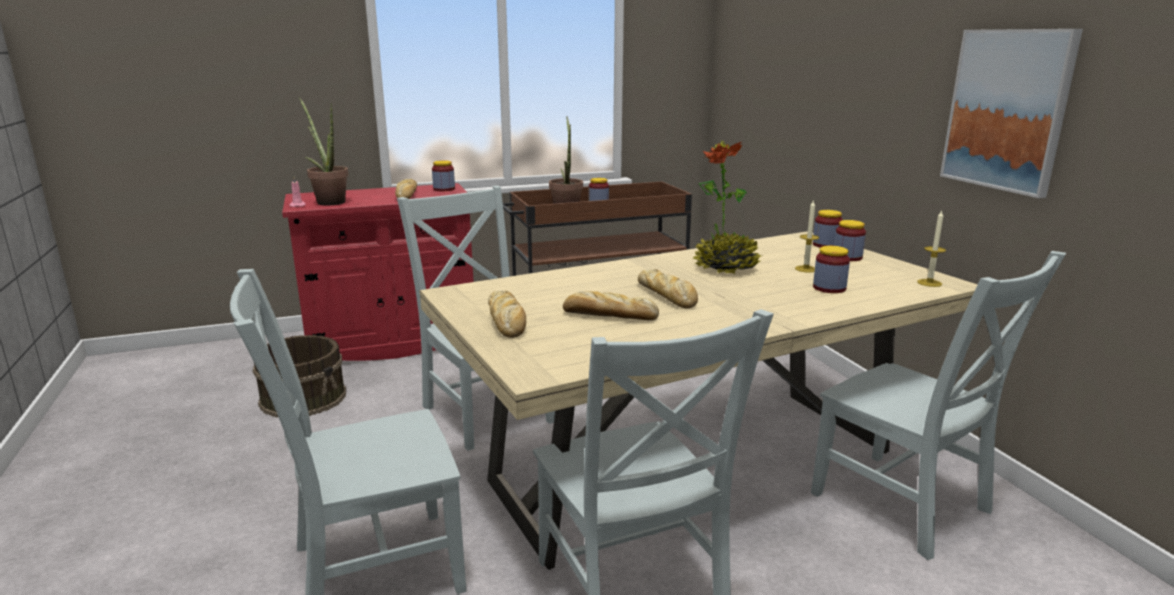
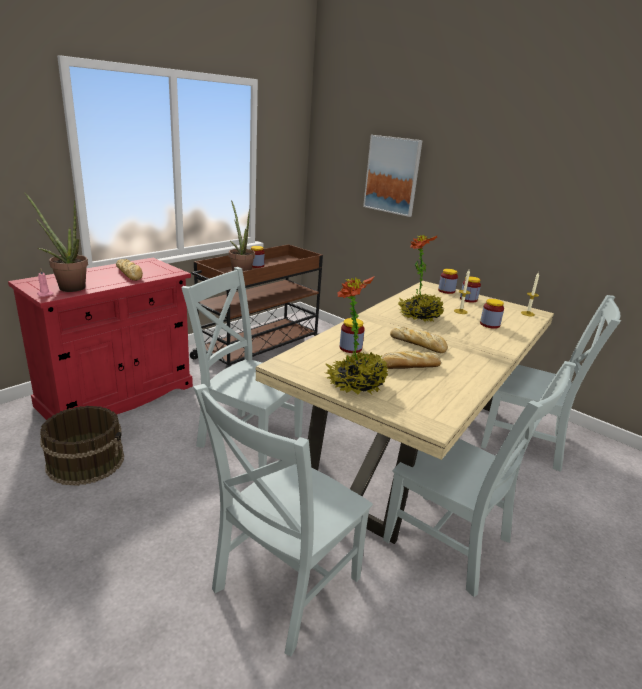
camera: 30 degrees left, 5 degrees up
(444, 189) = (151, 265): jar -> jar (350, 348)
(507, 321) = (356, 384): bread -> potted plant
(1007, 110) = (560, 211): picture -> picture (392, 175)

